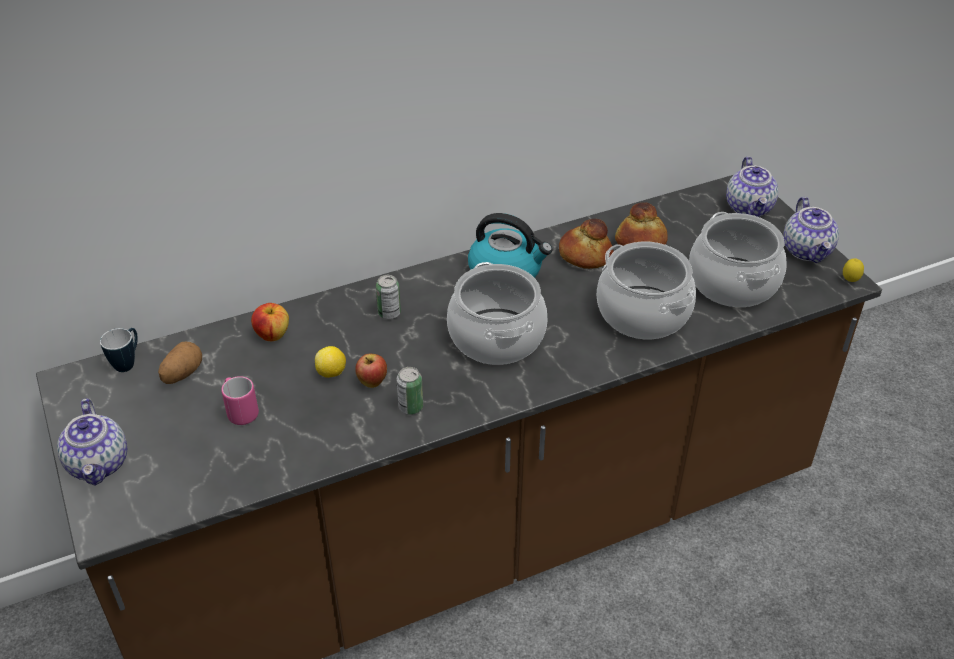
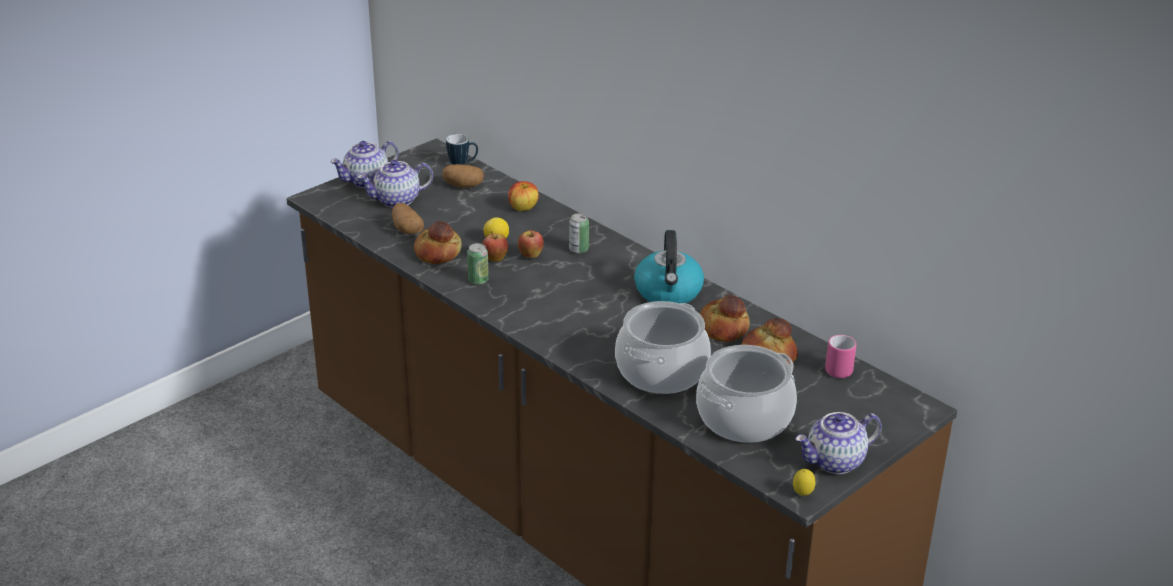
camera: 70 degrees right, 10 degrees down
(240, 411) = (438, 216): pink mug -> pink mug (841, 369)
(254, 447) = (406, 229): none -> potato
(329, 429) = (438, 253): none -> bread
(382, 353) = (531, 256): none -> apple
(495, 337) = (581, 302): cooking pot -> none
(749, 208) = (882, 416): teapot -> teapot (397, 200)

